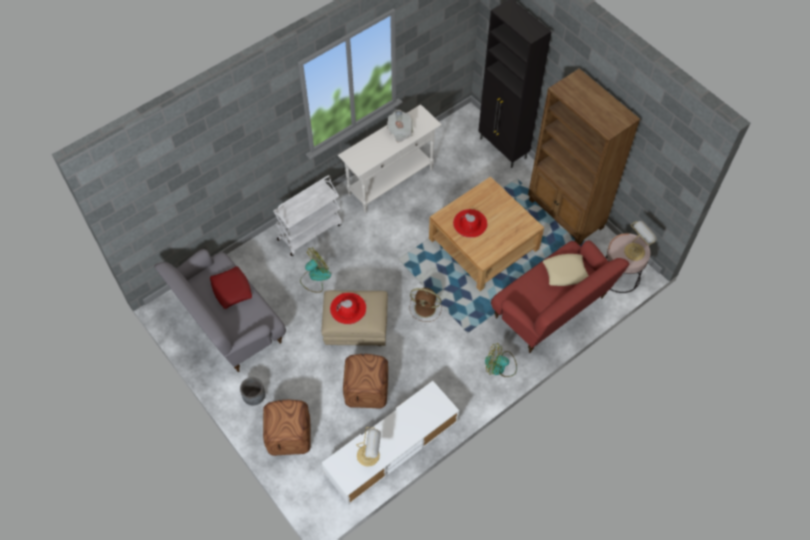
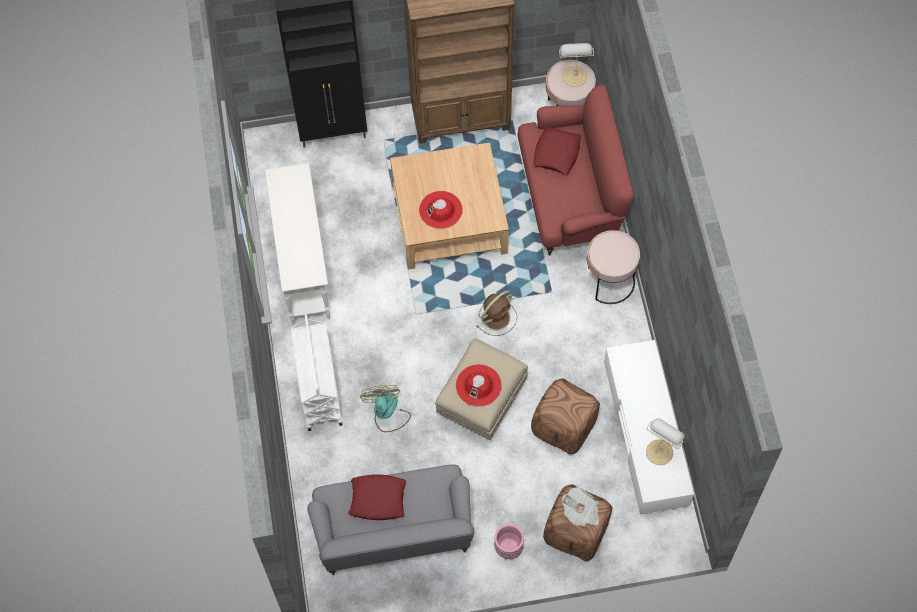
camera: 60 degrees left, 5 degrees up
(254, 397) = (508, 547): grey planter -> pink planter
(400, 131) = (291, 209): newspaper -> newspaper (581, 512)
(500, 366) = (609, 281): fan -> pink side table
(565, 272) = (556, 153): beige pillow -> red pillow

